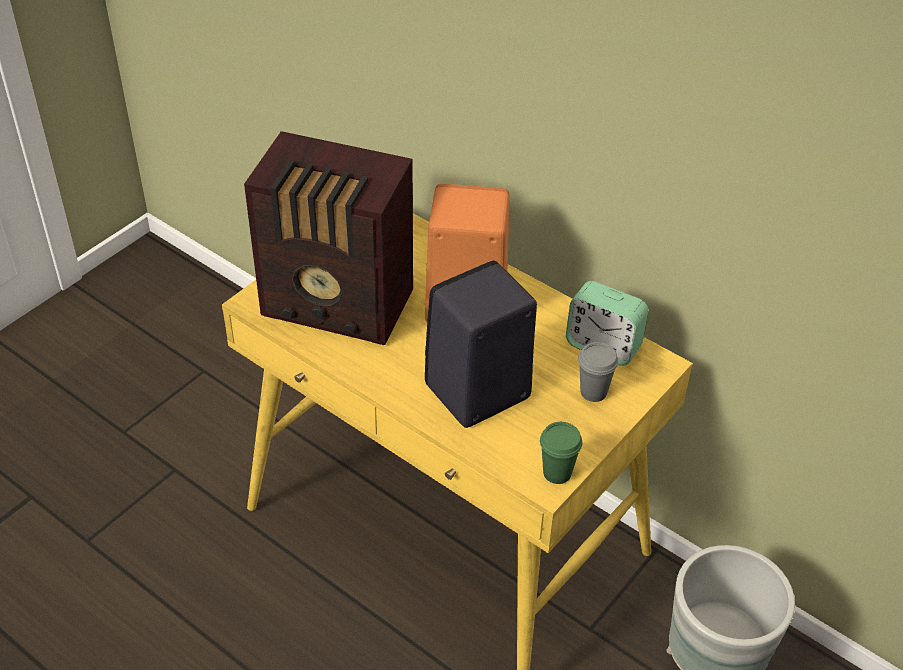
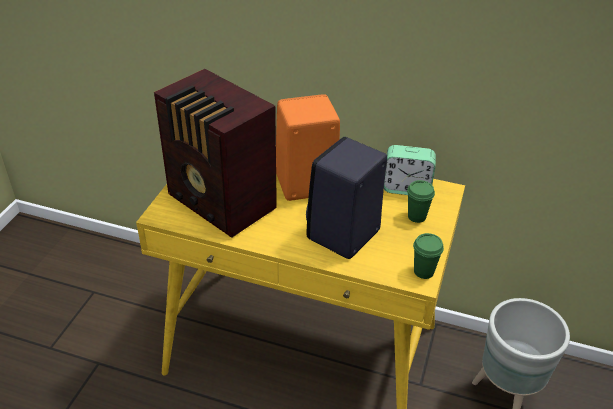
camera: 20 degrees left, 5 degrees down
(339, 306) = (221, 204): radio -> radio turned 45 degrees clockwise
(593, 392) = (416, 216): grey cup -> green cup

